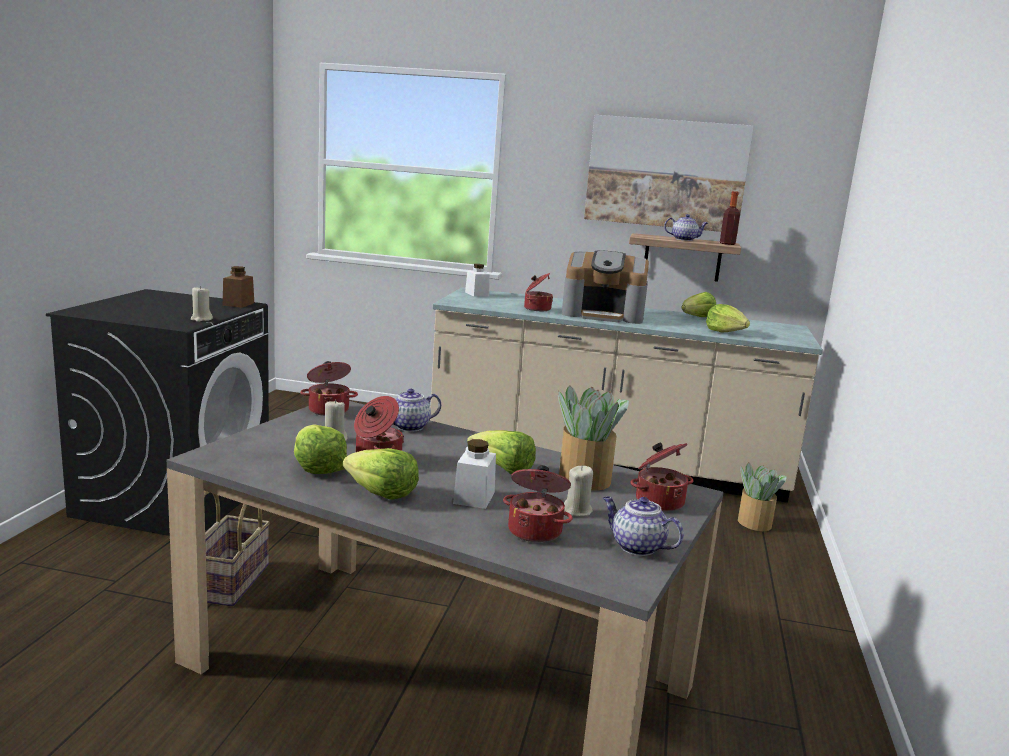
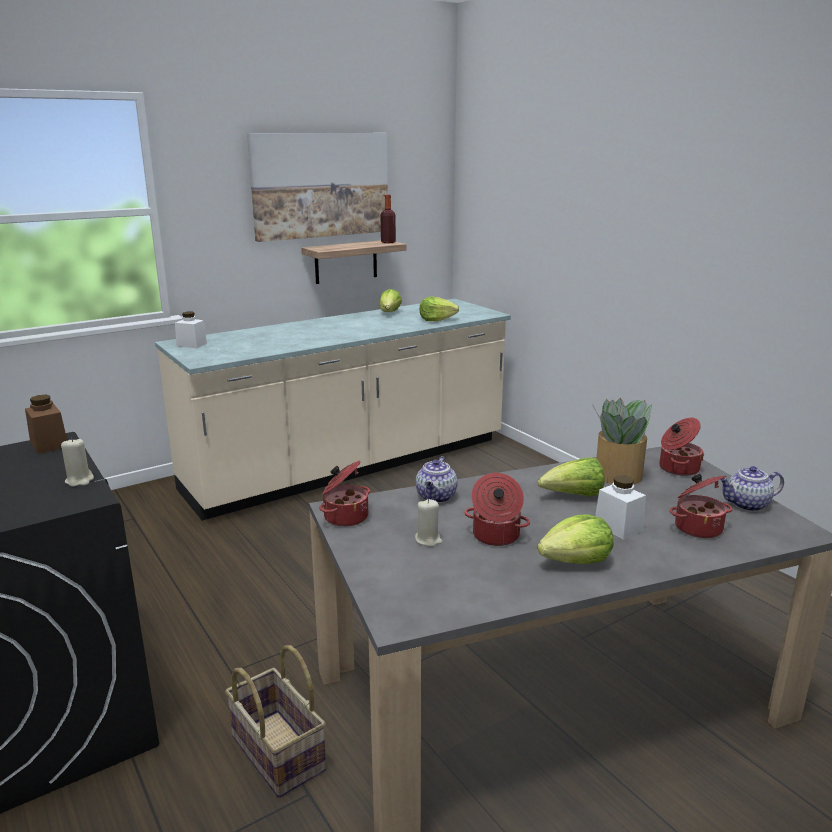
camera: 45 degrees left, 5 degrees up
(318, 467) = (489, 570): lettuce -> none
(536, 308) = (279, 343): cooking pot -> none
(577, 511) = (674, 500): beige candle -> none
(603, 315) = (335, 332): coffee machine -> none
(684, 239) = (355, 245): teapot -> none
(754, 523) = (501, 464): potted plant -> none

